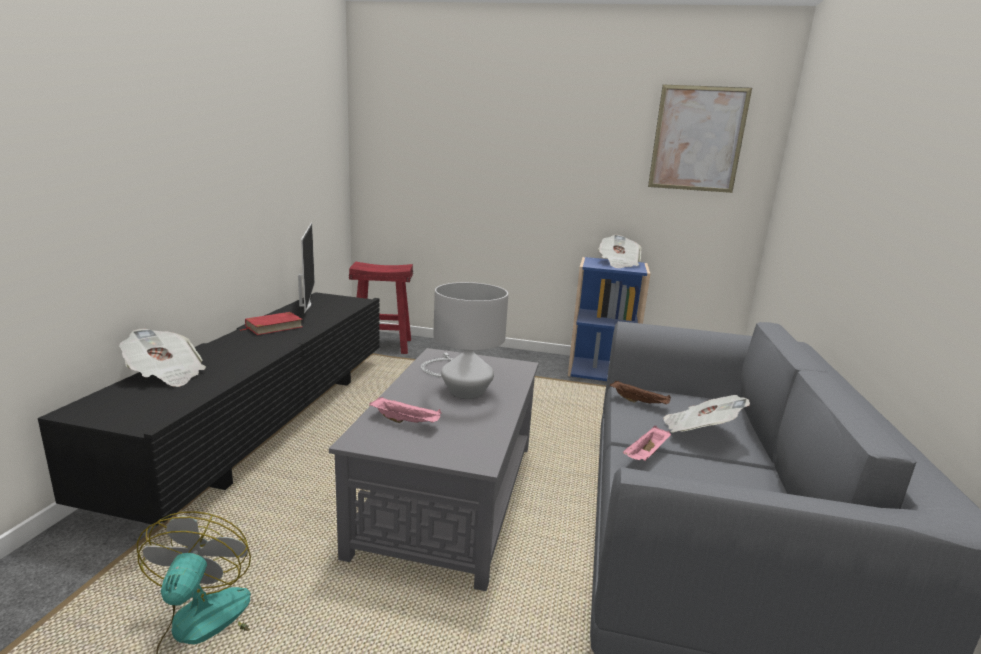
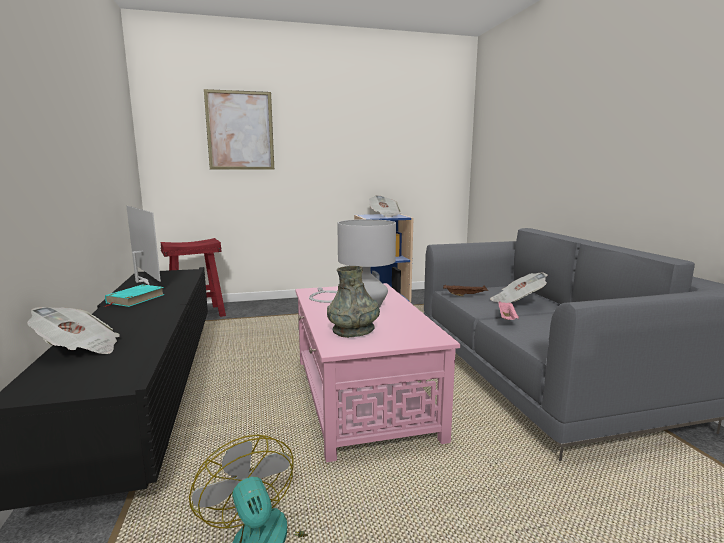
camera: 25 degrees left, 5 degrees down
(274, 327) = (135, 299): red book -> turquoise book
(406, 421) = (353, 330): pink tray -> grey vase
(448, 496) = (362, 397): grey coffee table -> pink coffee table
(697, 139) = (421, 123): picture -> picture (240, 130)

